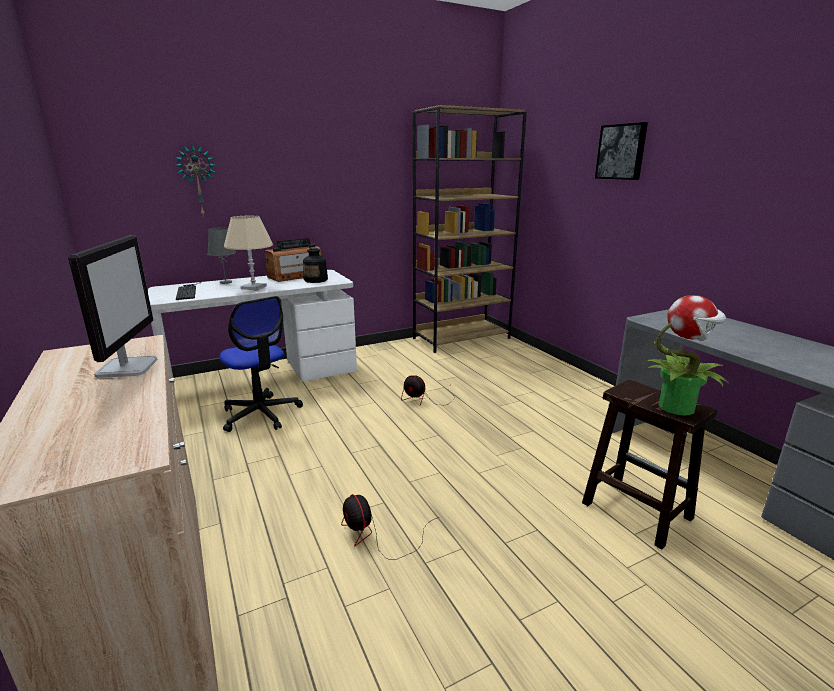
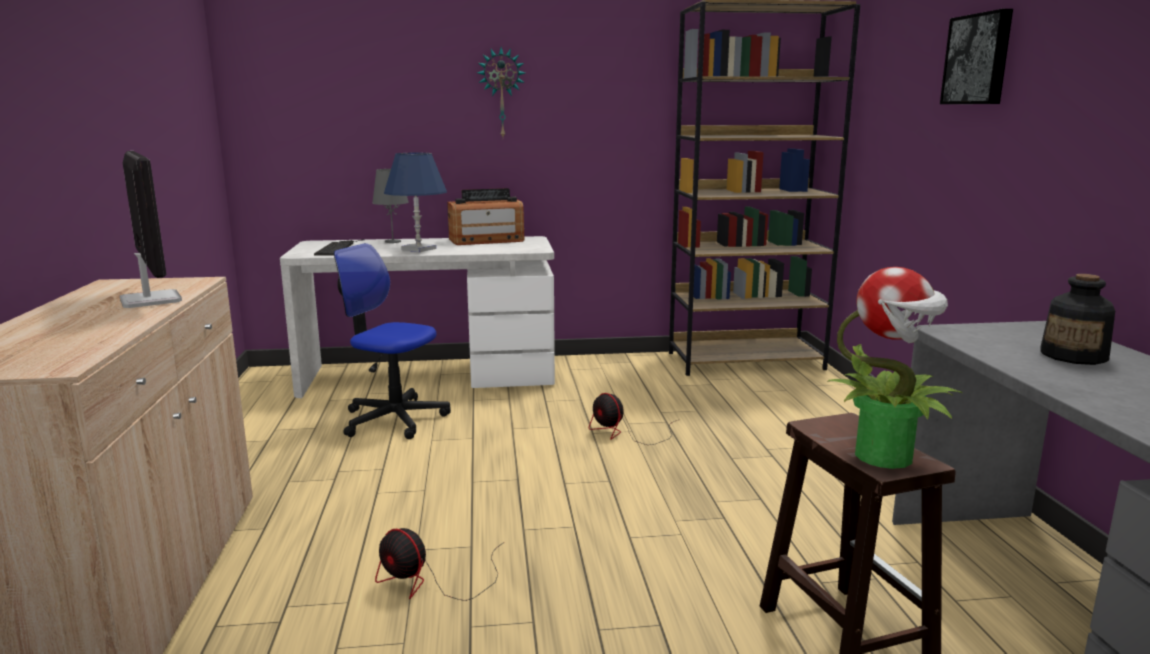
camera: 20 degrees right, 5 degrees down
(127, 368) = (150, 300): monitor -> monitor turned 45 degrees counterclockwise
(197, 181) = (373, 108): wall clock -> wall clock (501, 93)
(253, 287) = (418, 249): beige table lamp -> blue table lamp
(261, 414) = (394, 419): office chair -> office chair turned 135 degrees clockwise
(316, 280) = (506, 246): bottle -> bottle (1074, 356)
(376, 536) = (431, 582): fan -> fan turned 45 degrees counterclockwise

